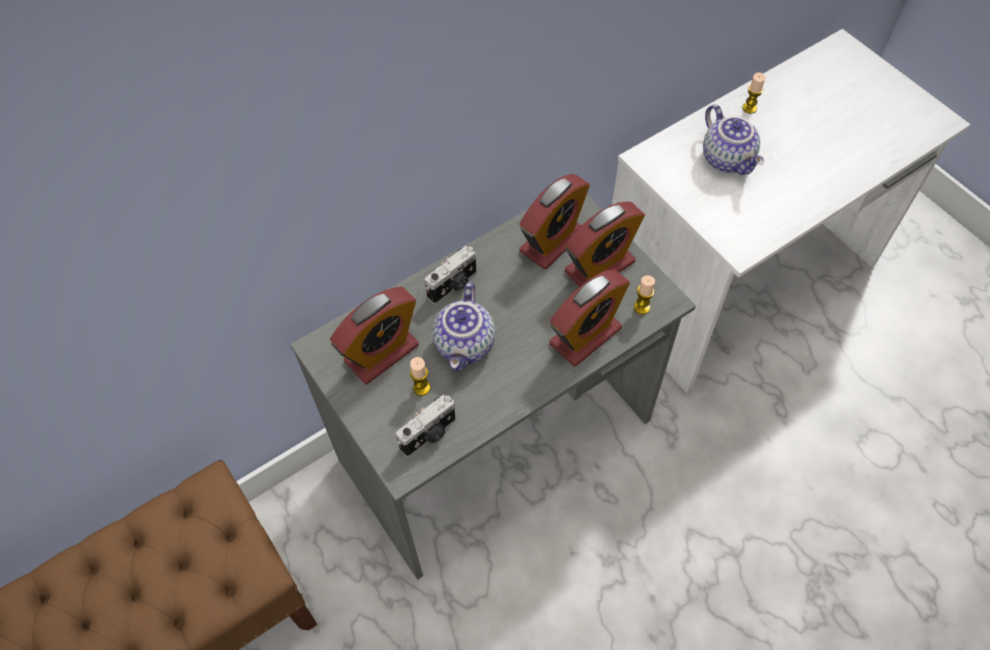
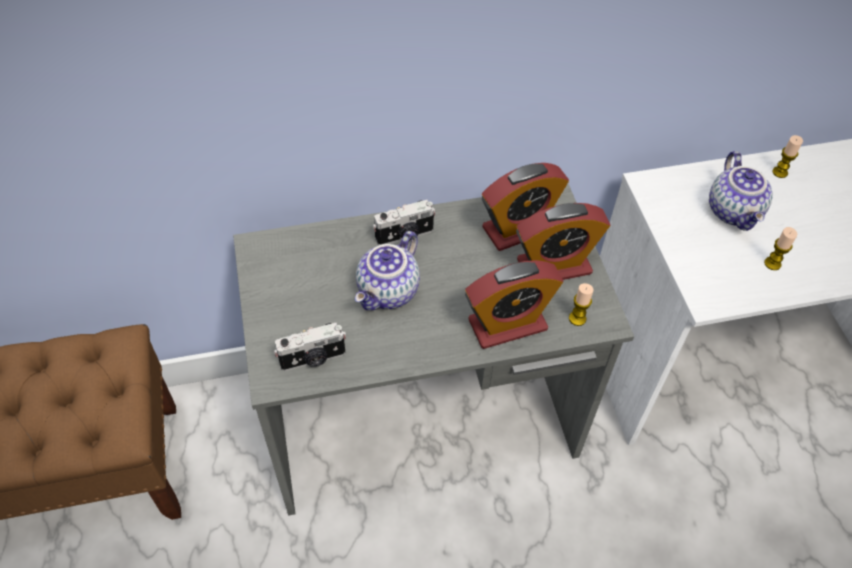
camera: 20 degrees right, 5 degrees down
(381, 353) = (308, 271): alarm clock -> none
(421, 388) = (328, 315): candle -> candle (772, 263)

